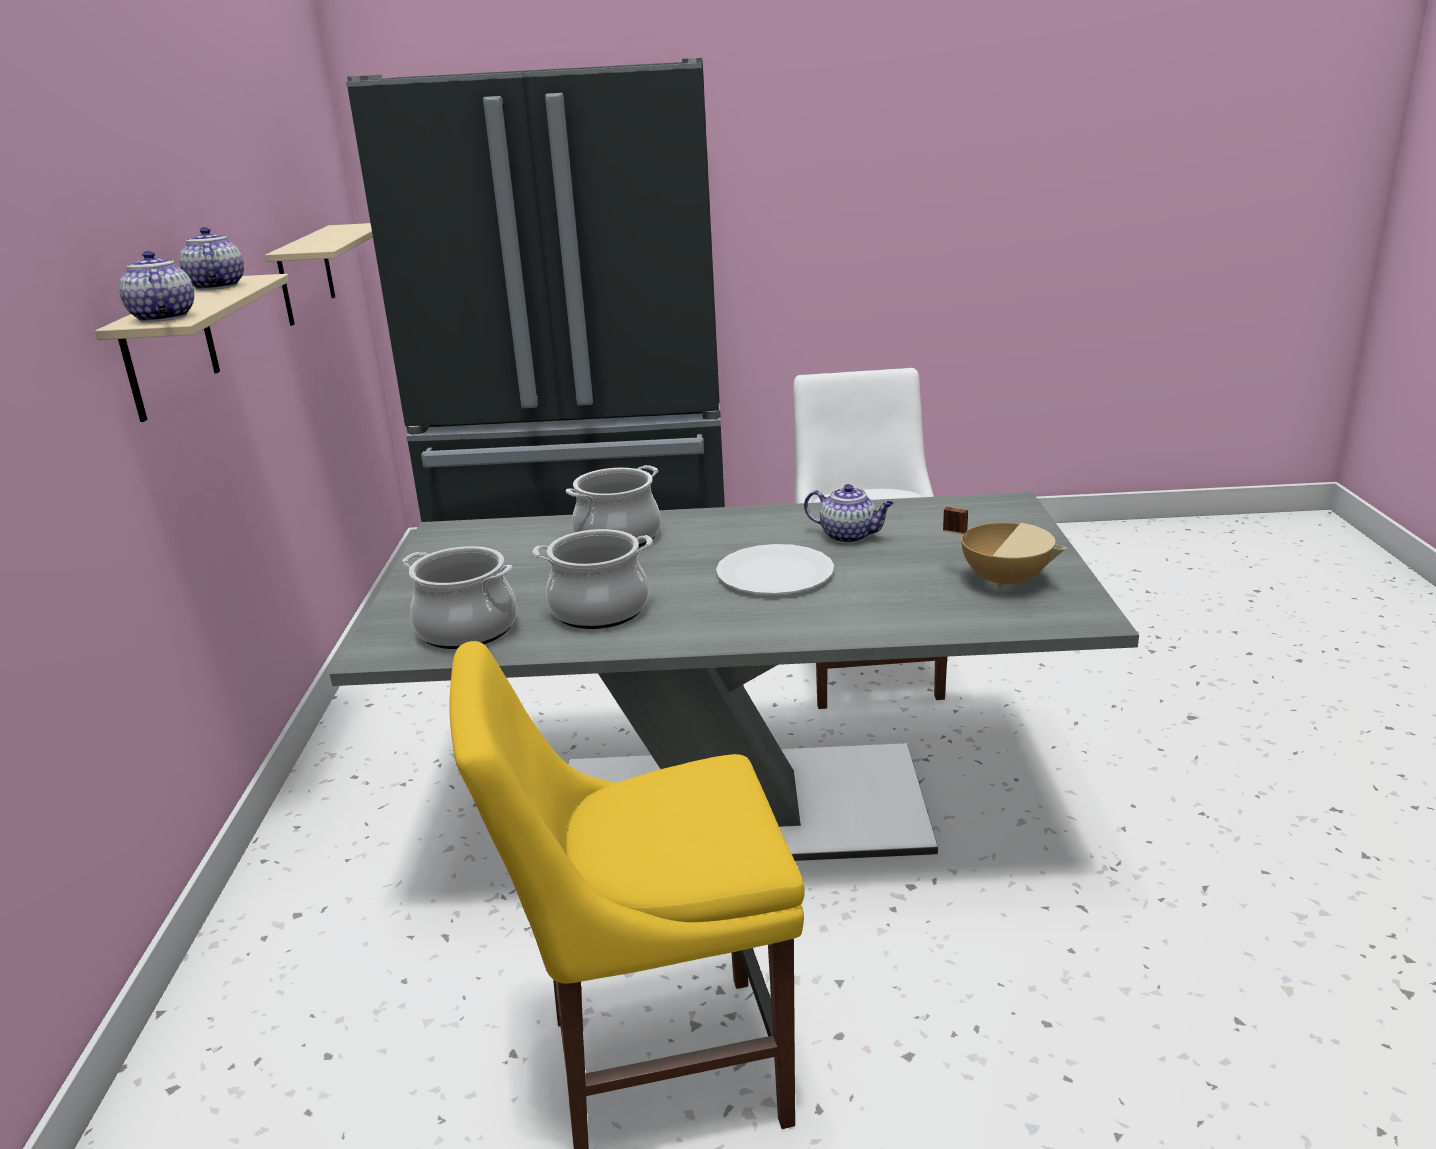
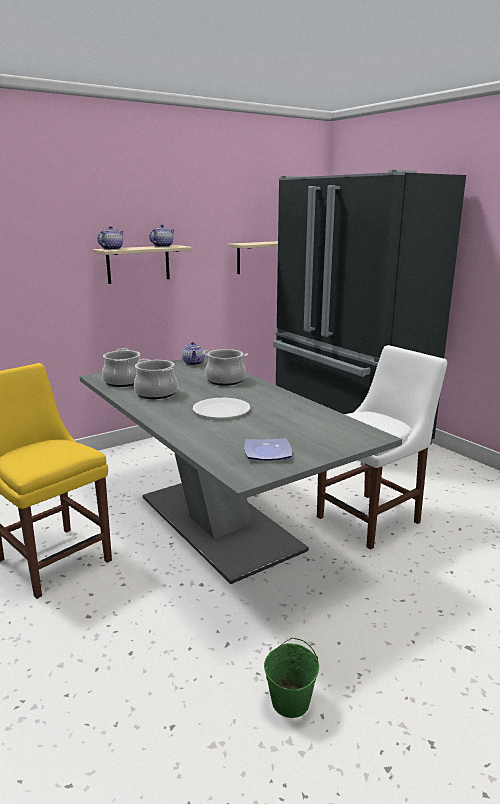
camera: 55 degrees right, 5 degrees down
(849, 536) = (280, 413): teapot -> teapot (194, 363)
(1004, 580) = (268, 452): beige cooking pot -> plate
(1228, 888) = (290, 701): none -> green bucket

